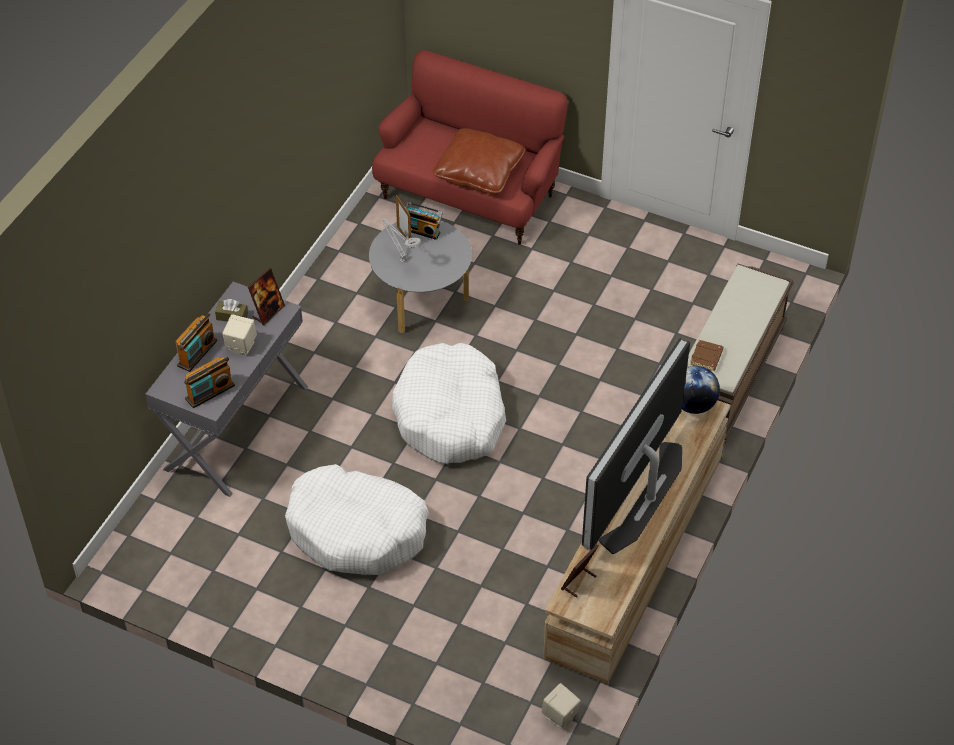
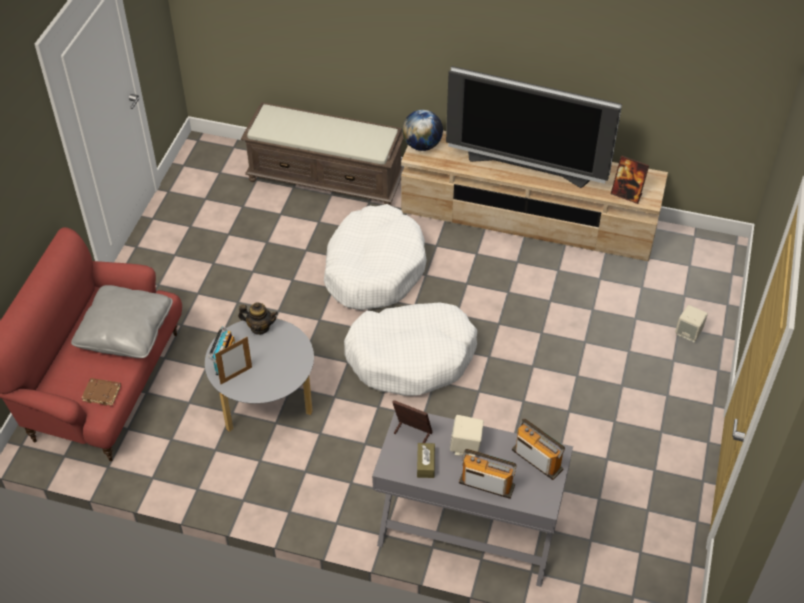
camera: 100 degrees left, 0 degrees up
(357, 531) = (564, 405): white dog bed -> white dog bed (374, 268)
(401, 260) = (270, 372): grey table lamp -> none
(458, 257) = (260, 327): none -> teapot
(479, 172) = (126, 332): brown pillow -> grey pillow
(560, 716) = (694, 247): beige speaker -> beige speaker (689, 333)
(706, 358) = (363, 145): brown book -> brown book (102, 393)

